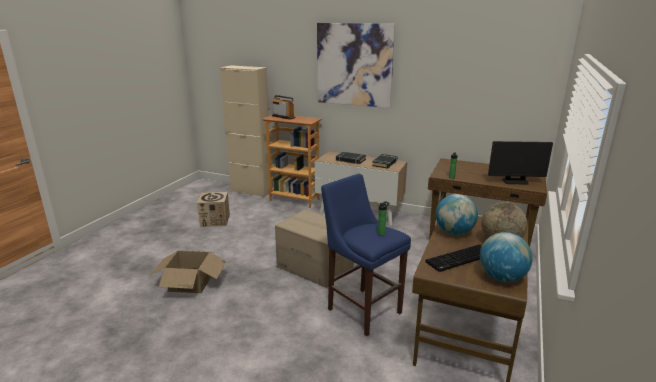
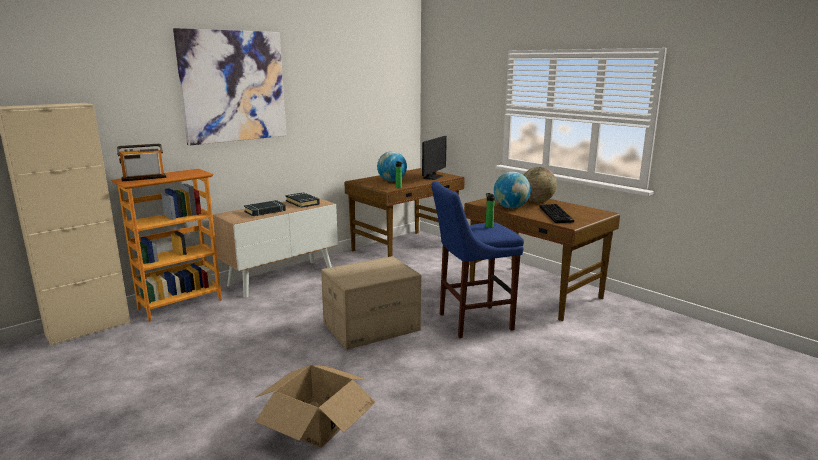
camera: 65 degrees left, 5 degrees down
(215, 220) = (141, 376): cardboard box -> none
(501, 278) = (589, 212): globe -> globe (392, 181)

